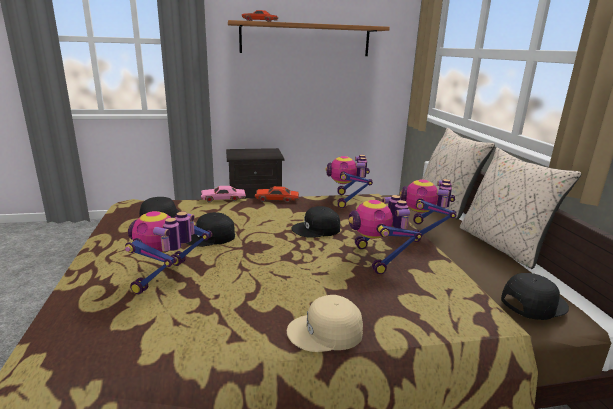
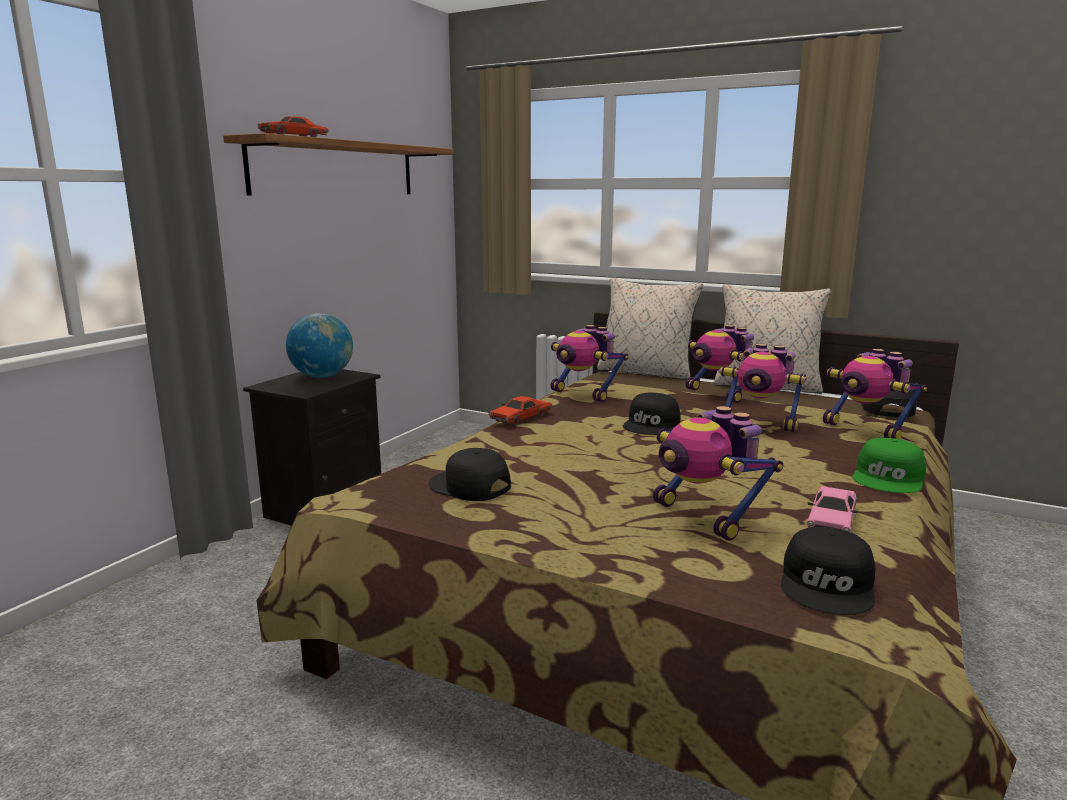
camera: 50 degrees left, 5 degrees down
(210, 237) = (600, 473): black cap -> black cap (829, 585)
(223, 199) = (464, 440): pink toy car -> pink toy car (831, 520)
(262, 152) = (322, 376): none -> globe
(326, 332) = (889, 478): beige cap -> green cap
(439, 302) = (866, 430): none -> toy robot

